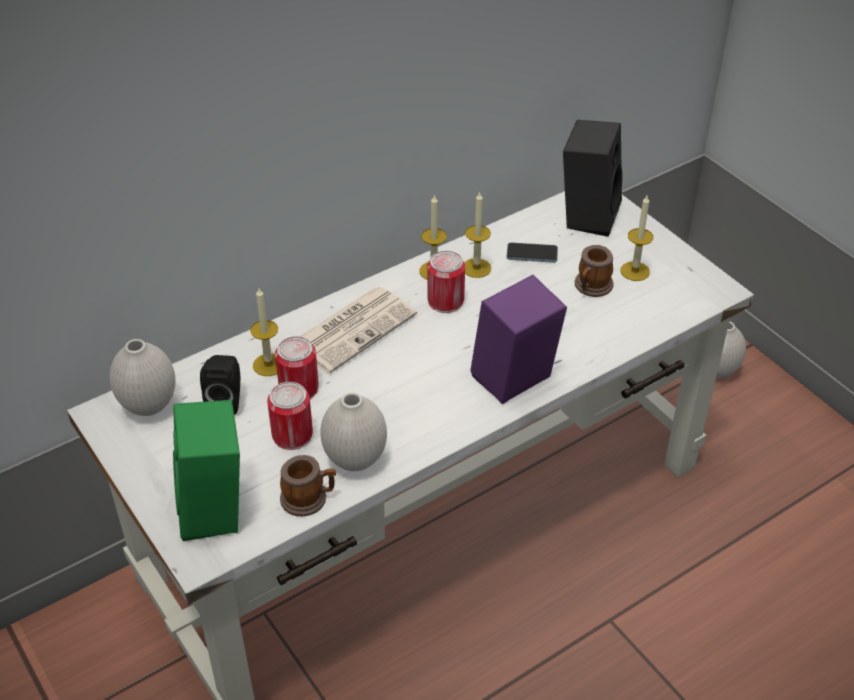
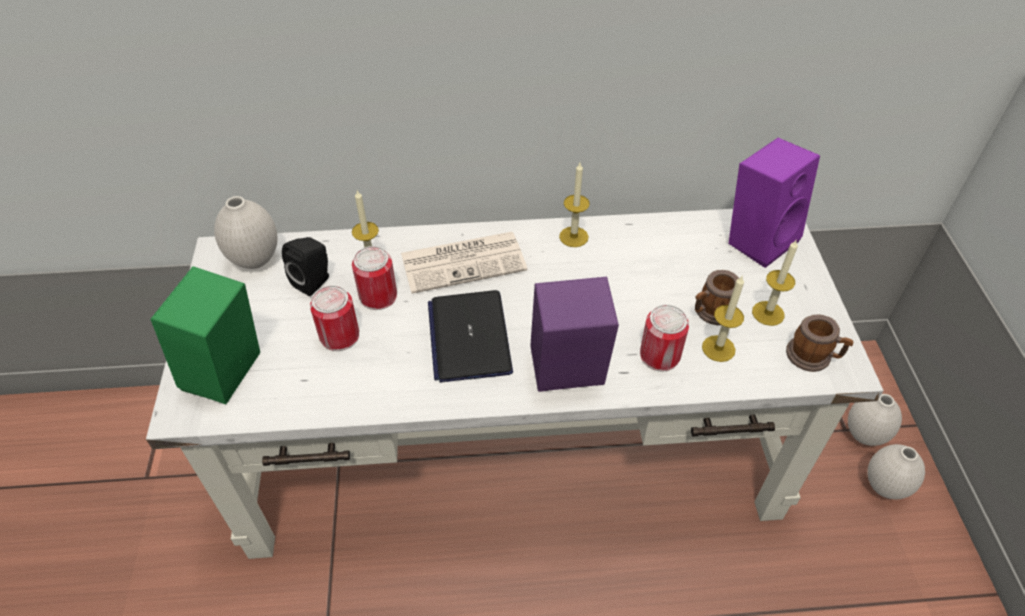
camera: 30 degrees right, 5 degrees up
(309, 498) = (305, 401): mug -> mug (813, 356)
(356, 461) = (370, 385): white vase -> white vase (884, 487)
(409, 387) = (469, 337): none -> laptop
(445, 301) = (563, 269): can -> can (659, 355)
(476, 268) = (614, 249): candle -> candle (718, 348)
(532, 254) = (676, 256): phone -> none
(587, 215) = (759, 238): black speaker -> purple speaker

